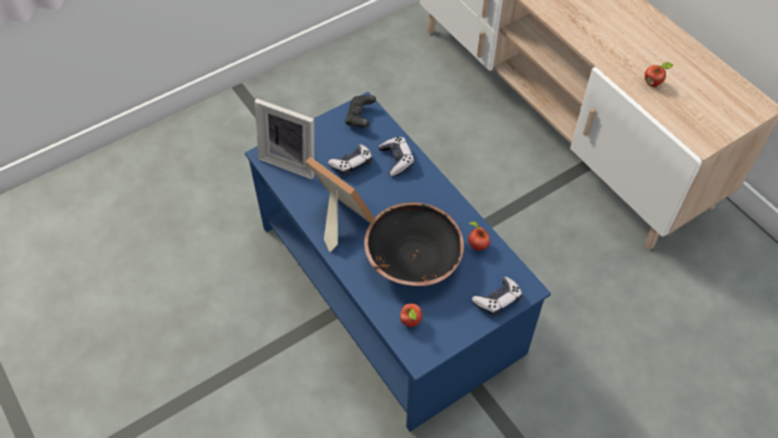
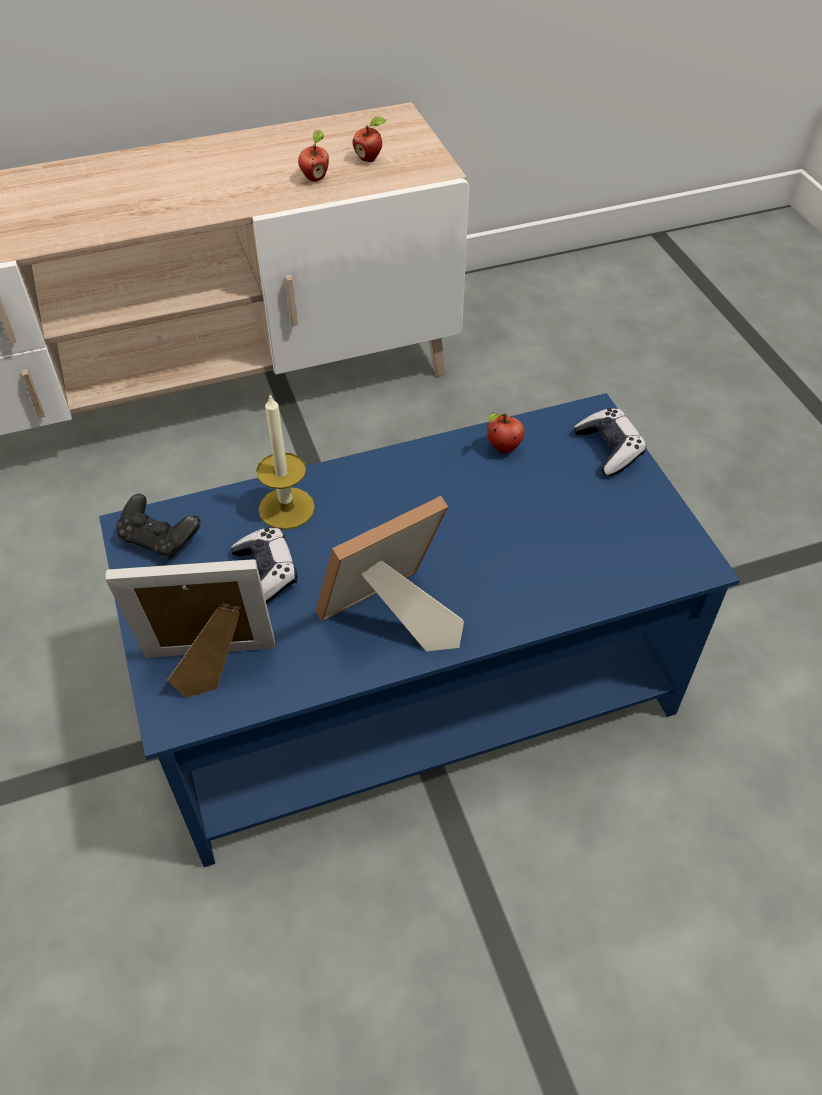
camera: 75 degrees left, 5 degrees down
(291, 160) = (210, 669): picture frame -> picture frame turned 135 degrees counterclockwise
(397, 160) = (286, 508): game controller -> candle
(411, 322) = (632, 560): apple -> apple (369, 159)
(412, 258) = (506, 532): black bowl -> none

